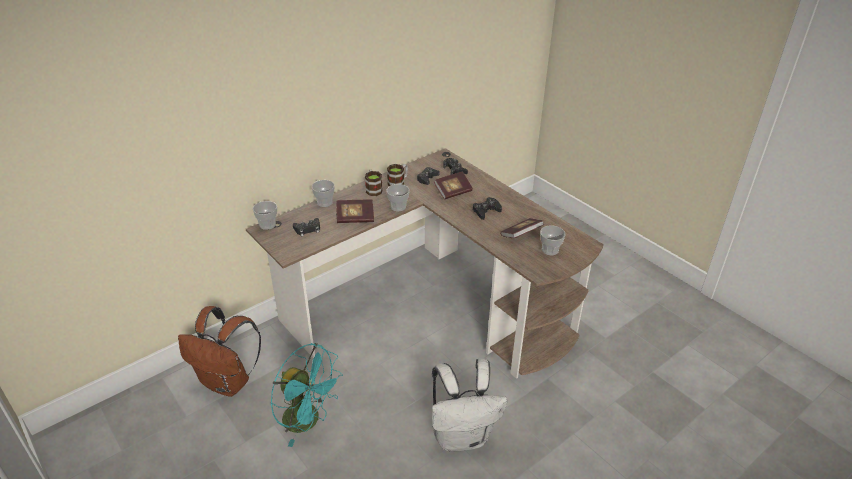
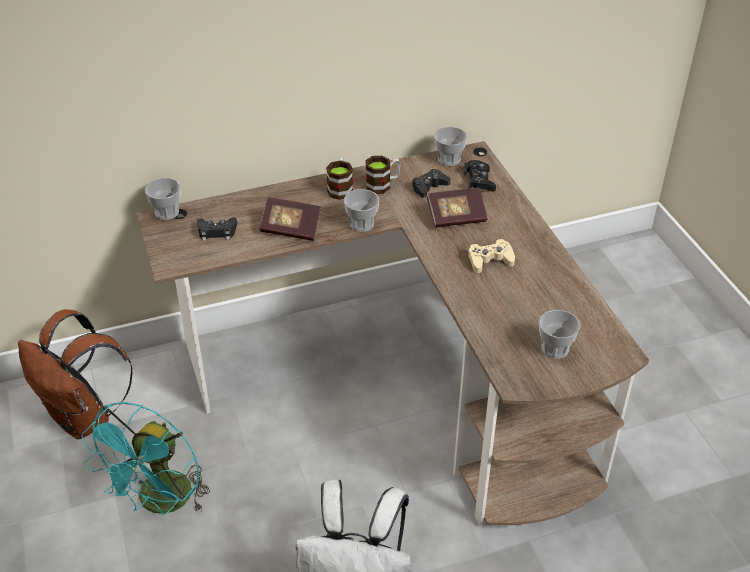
camera: 20 degrees right, 5 degrees up
(308, 421) = (161, 503): turquoise fan -> turquoise fan turned 60 degrees clockwise
(324, 202) = (261, 195): cup -> cup (449, 159)
(486, 211) = (490, 260): black game controller -> beige game controller
(521, 235) = (523, 312): book -> none

